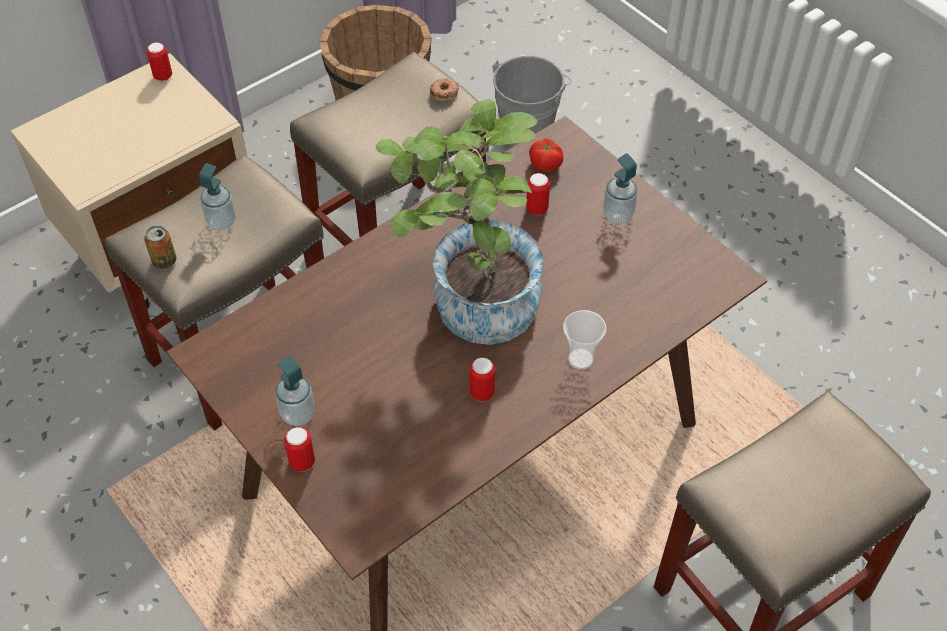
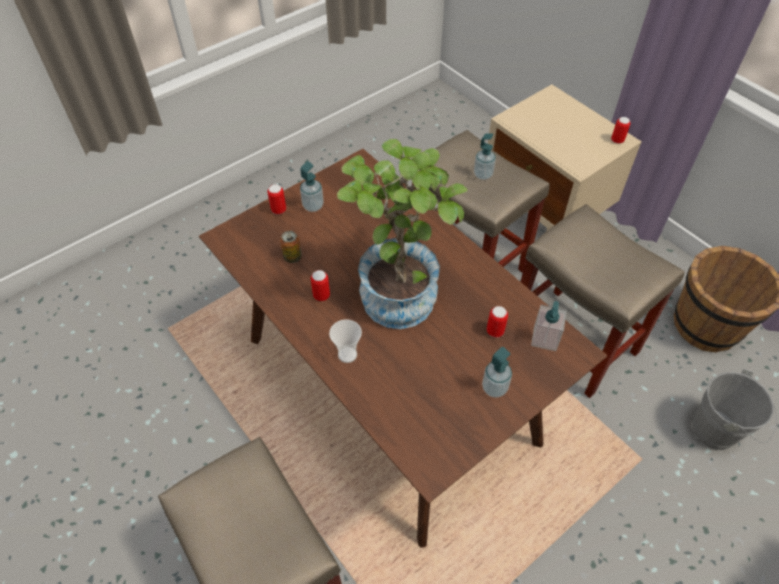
camera: 90 degrees right, 0 degrees up
(164, 261) = (446, 152): can -> can (292, 257)
(444, 92) = (635, 287): donut -> none
(545, 165) = (545, 338): tomato -> soap dispenser

